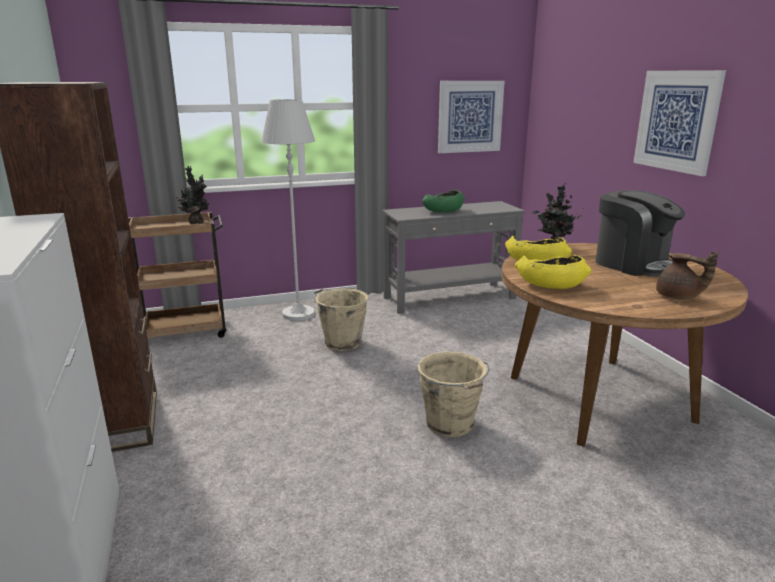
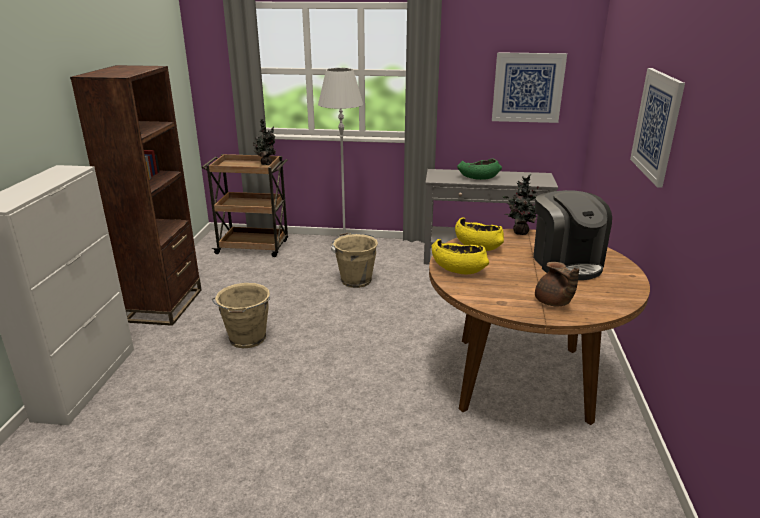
camera: 25 degrees right, 5 degrees up
(450, 425) = (374, 366): beige bucket -> beige bucket (247, 339)

